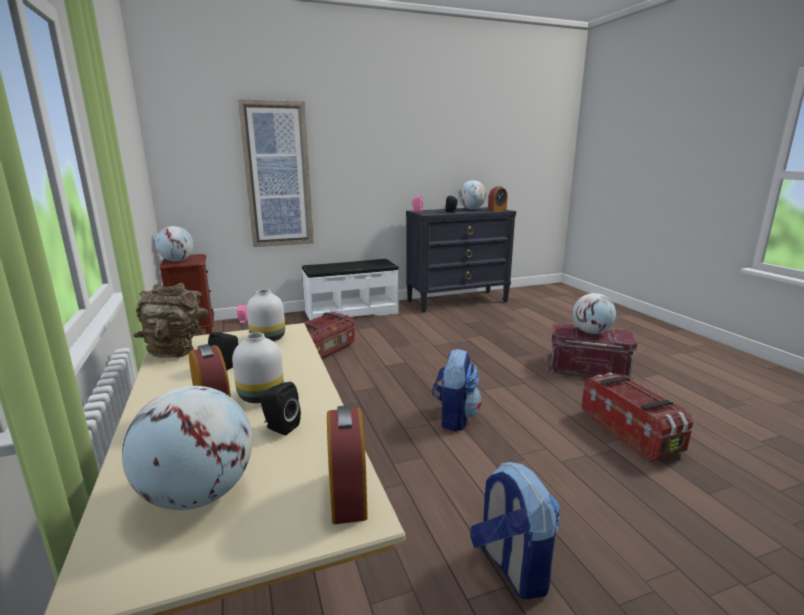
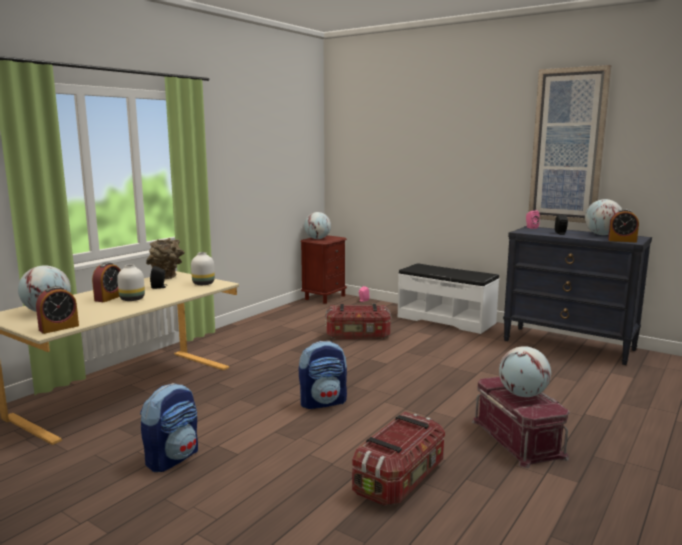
camera: 55 degrees right, 5 degrees down
(277, 175) = (407, 179): picture -> picture (568, 146)
(280, 427) = (105, 308): black speaker -> none

